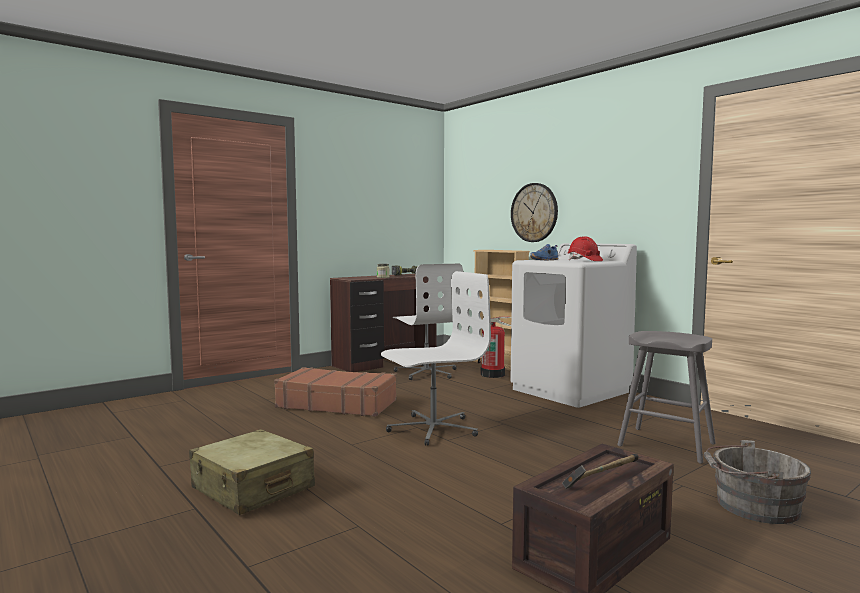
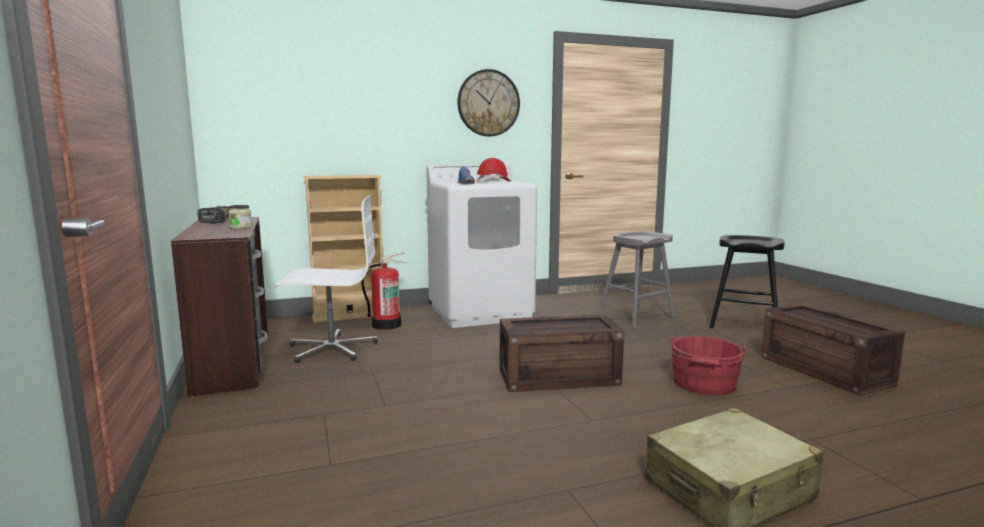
camera: 70 degrees left, 5 degrees up
(337, 404) = (418, 413): brown suitcase -> none
(432, 429) = (559, 376): white office chair -> crate
(465, 480) = (704, 384): none -> red bucket
(534, 212) = (376, 129): wall clock -> wall clock (488, 103)
(601, 480) = (833, 321): hammer -> none
(752, 506) = (743, 324): grey bucket -> black stool

